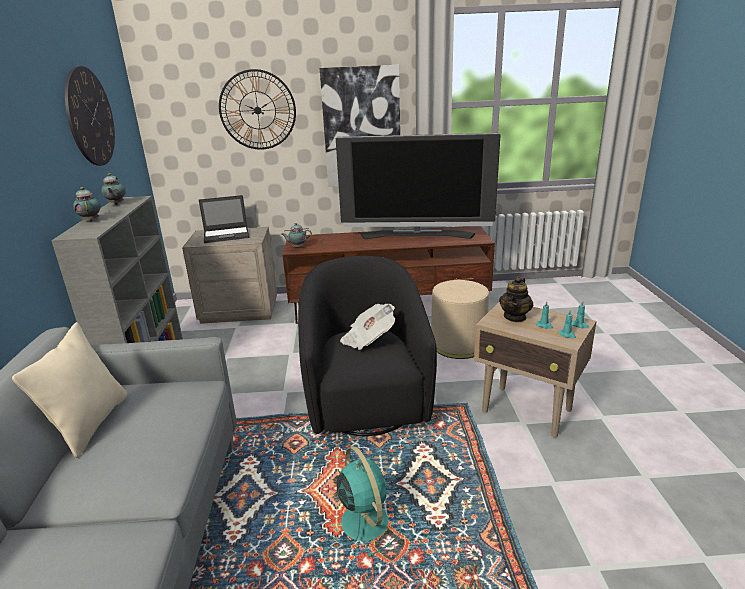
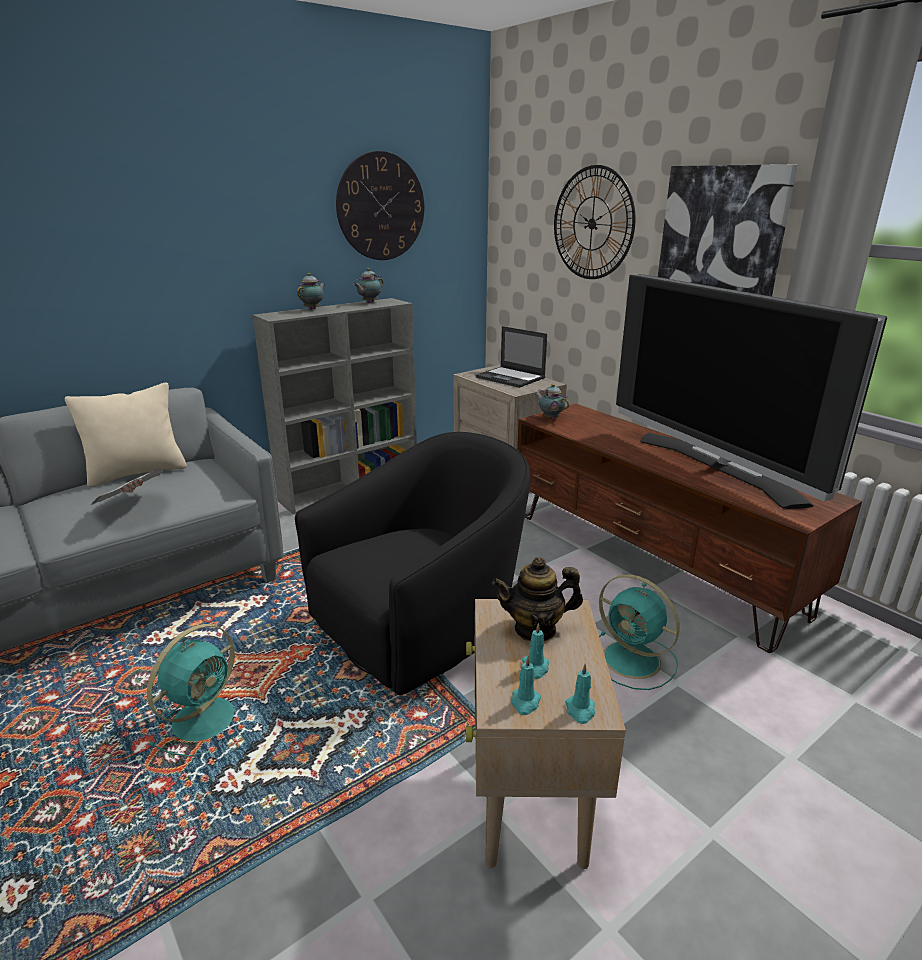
camera: 55 degrees right, 0 degrees up
(368, 339) = (414, 547): newspaper -> newspaper (131, 504)
(458, 345) = (634, 661): beige ottoman -> turquoise fan

